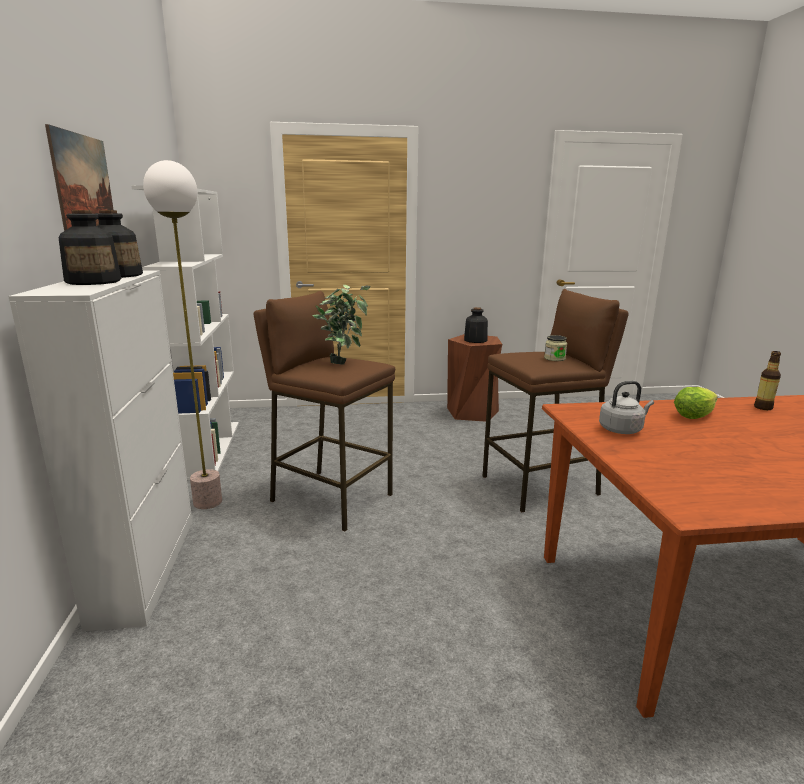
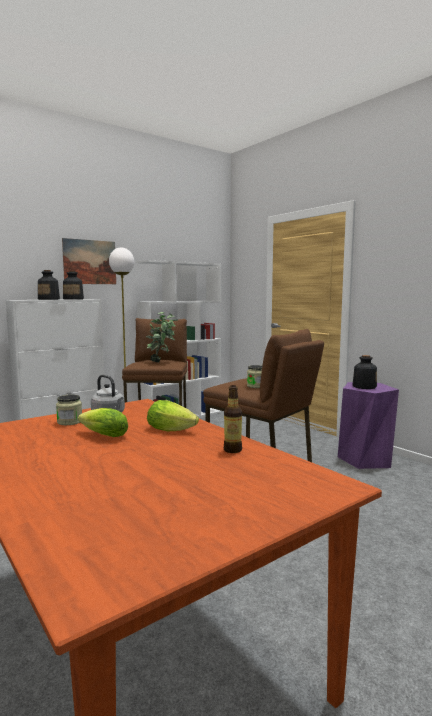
camera: 60 degrees right, 10 degrees down
(472, 412) = (365, 459): brown stool -> purple stool
(649, 450) = (69, 422): none -> jar
(713, 443) = (101, 435): none -> lettuce

